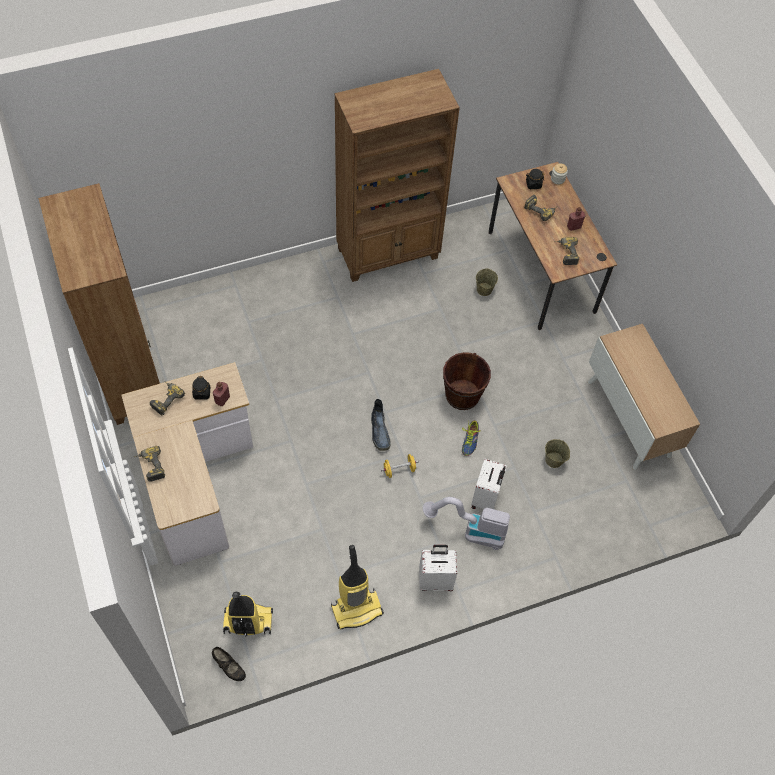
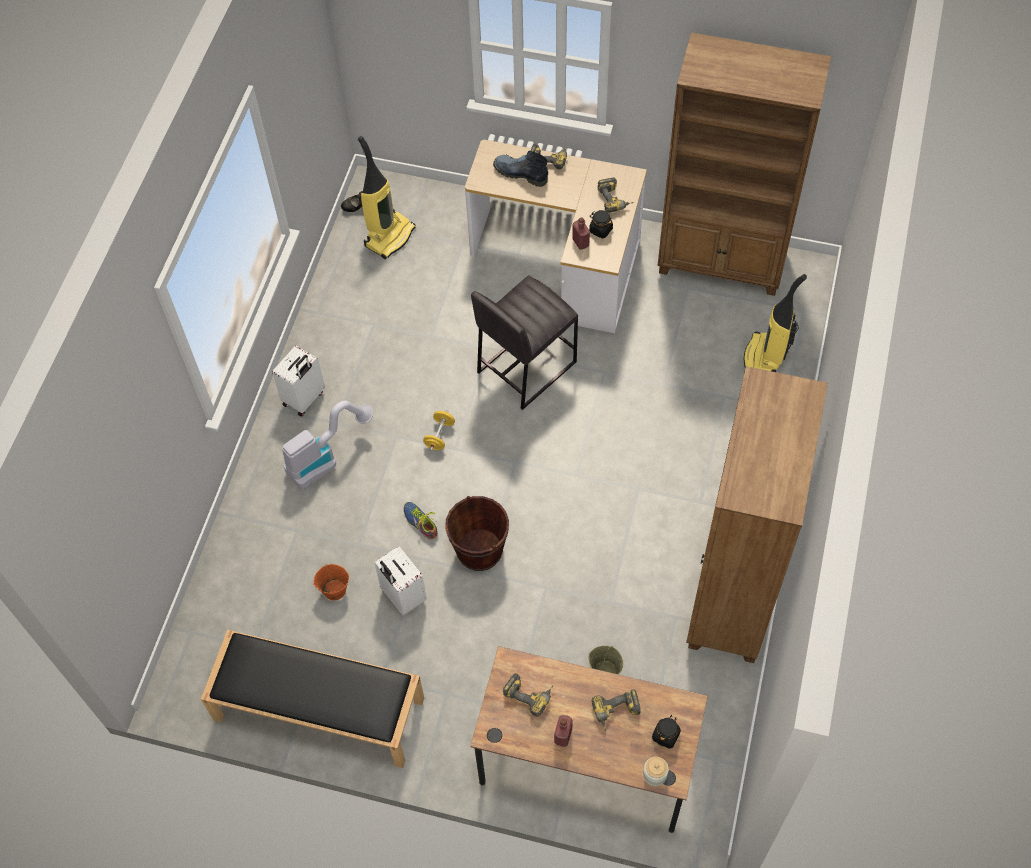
camera: 130 degrees right, 0 degrees up
(305, 449) = (525, 367): none -> grey stool
(356, 608) = (332, 321): vacuum cleaner -> vacuum cleaner (764, 359)
(380, 432) = (494, 443): boot -> boot (519, 173)
(486, 498) = (347, 495): white suitcase -> white suitcase (402, 596)
(554, 460) = (334, 590): beige bucket -> orange bucket
(629, 418) = (317, 709): cabinet -> black bench

